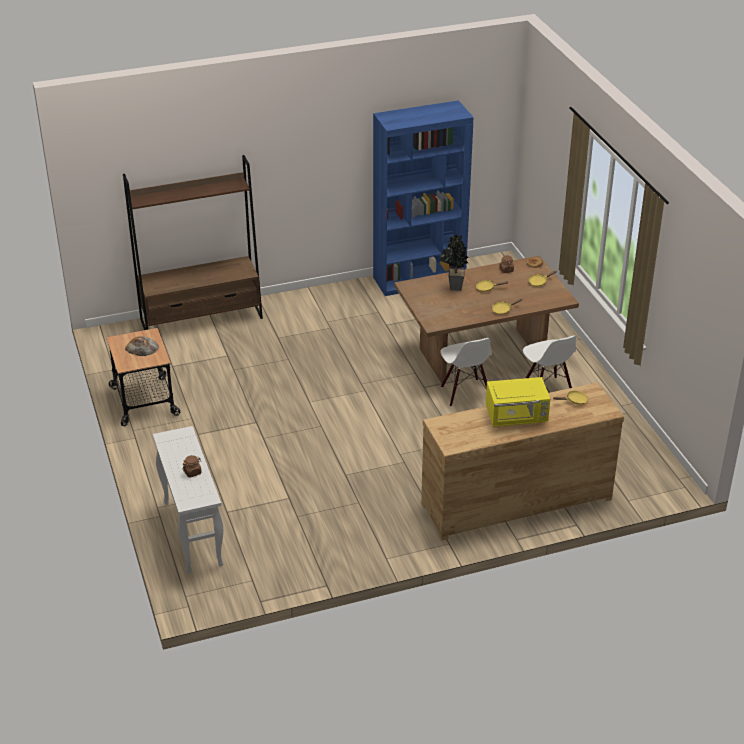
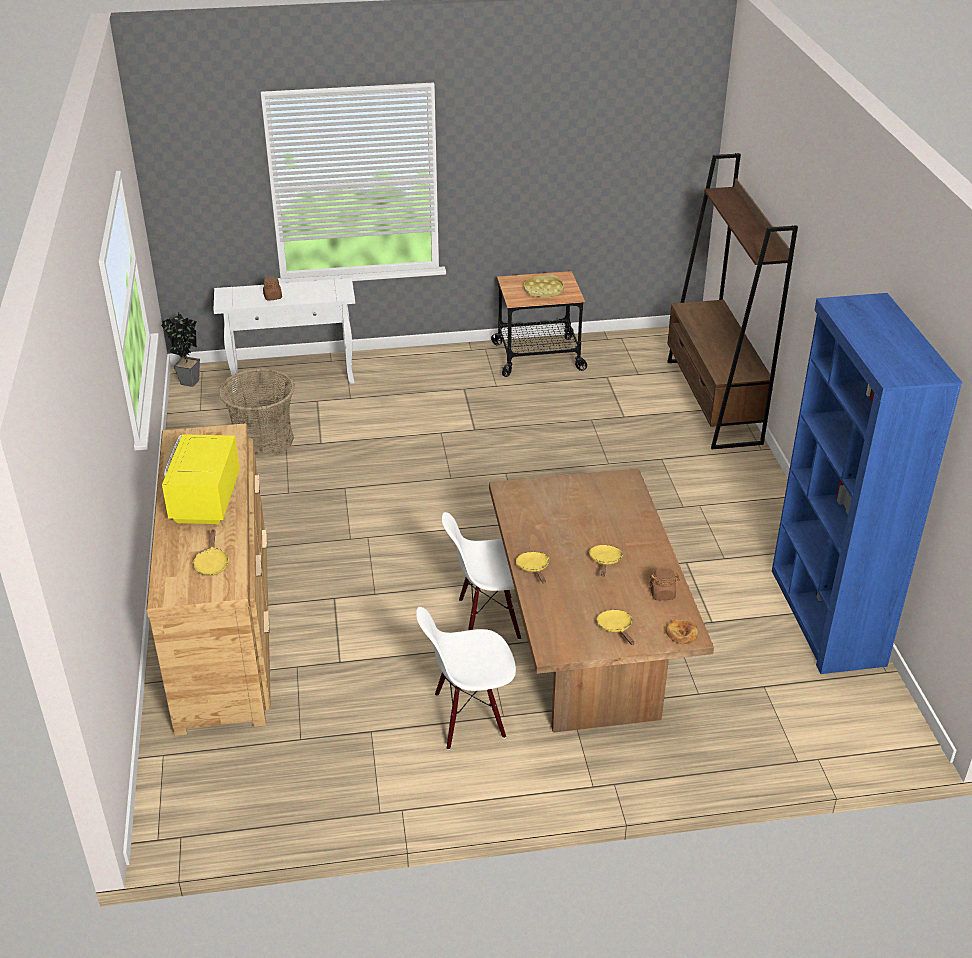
camera: 100 degrees right, 0 degrees up
(142, 347) = (543, 290): bread -> yellow tray
(292, 531) = (263, 440): none -> basket
(454, 288) = (610, 525): potted plant -> potted plant (188, 380)

